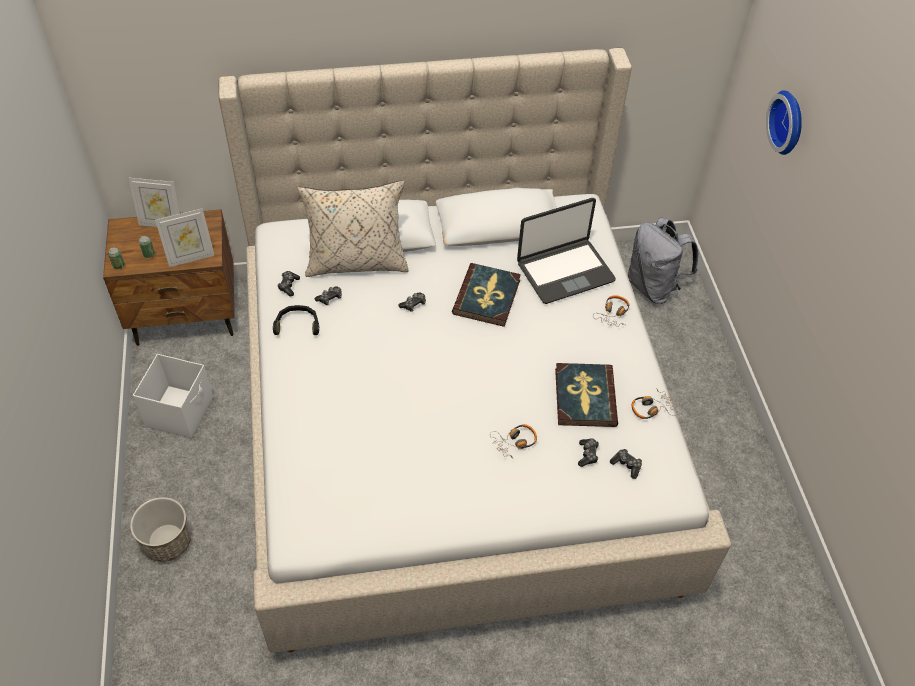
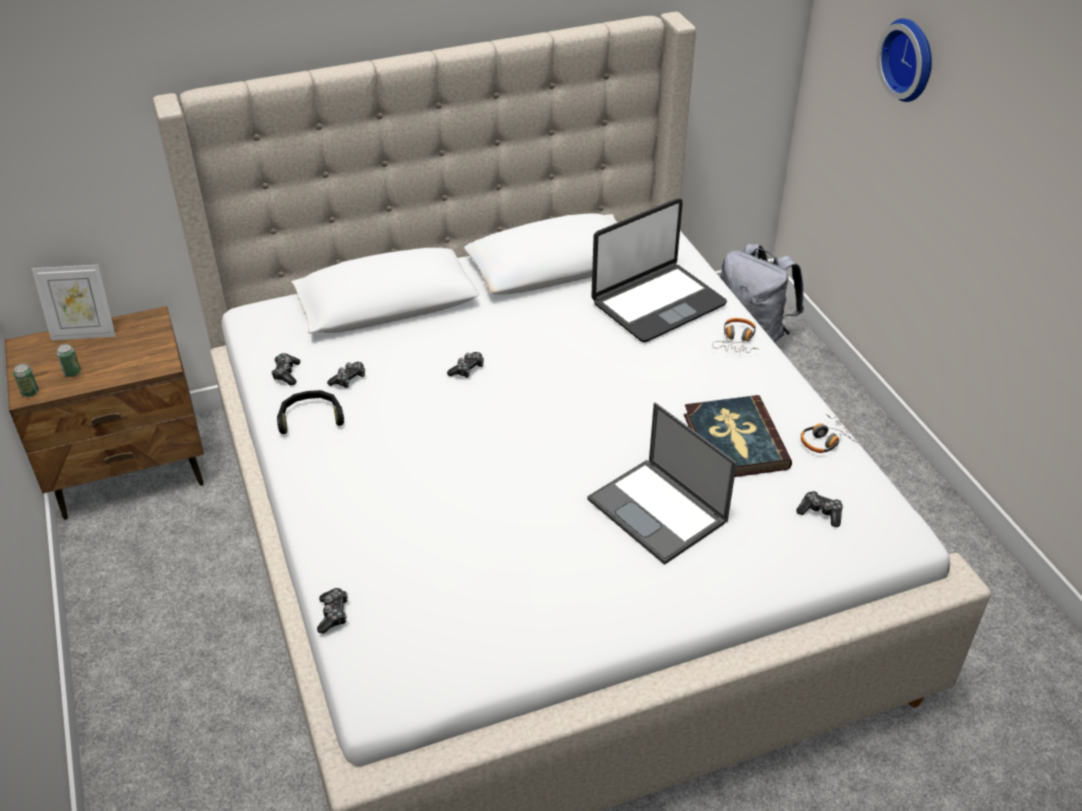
camera: 10 degrees left, 10 degrees down
(167, 542) = (157, 775): planter -> none
(181, 411) = (145, 594): white storage box -> none
(191, 258) = (135, 368): picture frame -> none
(356, 262) = (374, 333): beige pillow -> none
(487, 297) = (564, 346): book -> none
(514, 442) = (659, 511): headphones -> laptop
(587, 454) = (763, 509): game controller -> game controller (333, 614)

